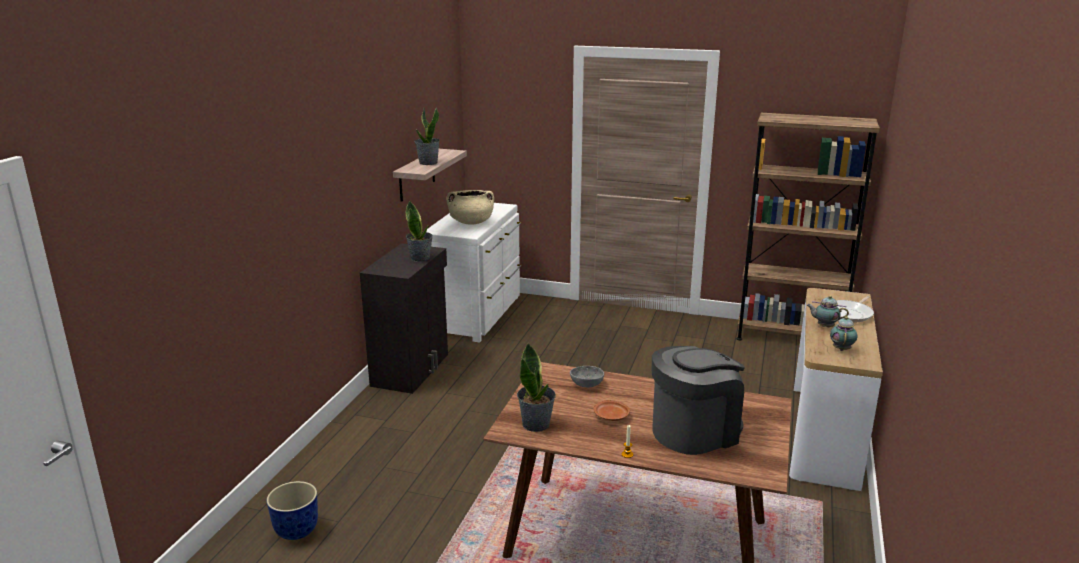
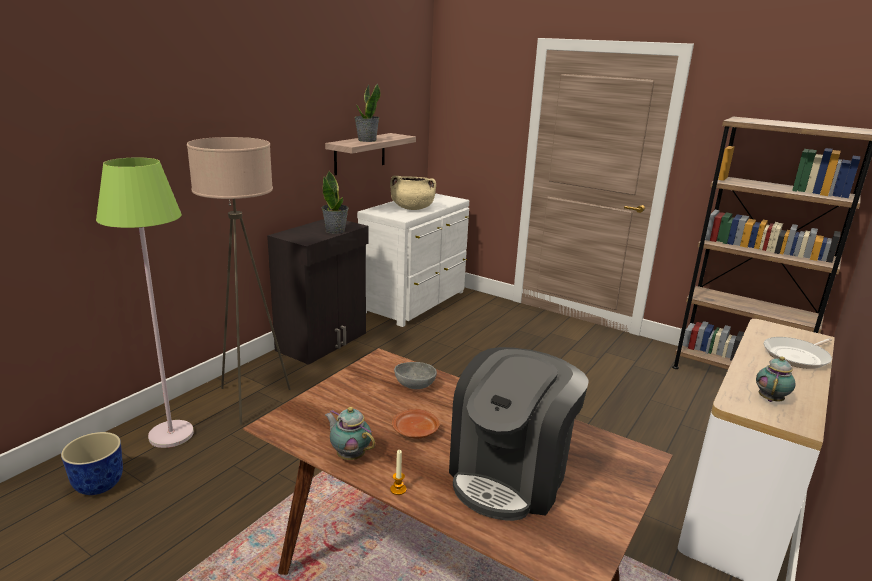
camera: 15 degrees right, 0 degrees up
(329, 478) = (171, 435): none -> green floor lamp
(380, 435) = (251, 400): none -> beige floor lamp
(536, 424) = (318, 423): potted plant -> none
(694, 431) = (510, 475): coffee machine -> coffee machine turned 135 degrees clockwise
(824, 326) = (756, 366): teapot -> teapot (349, 455)

